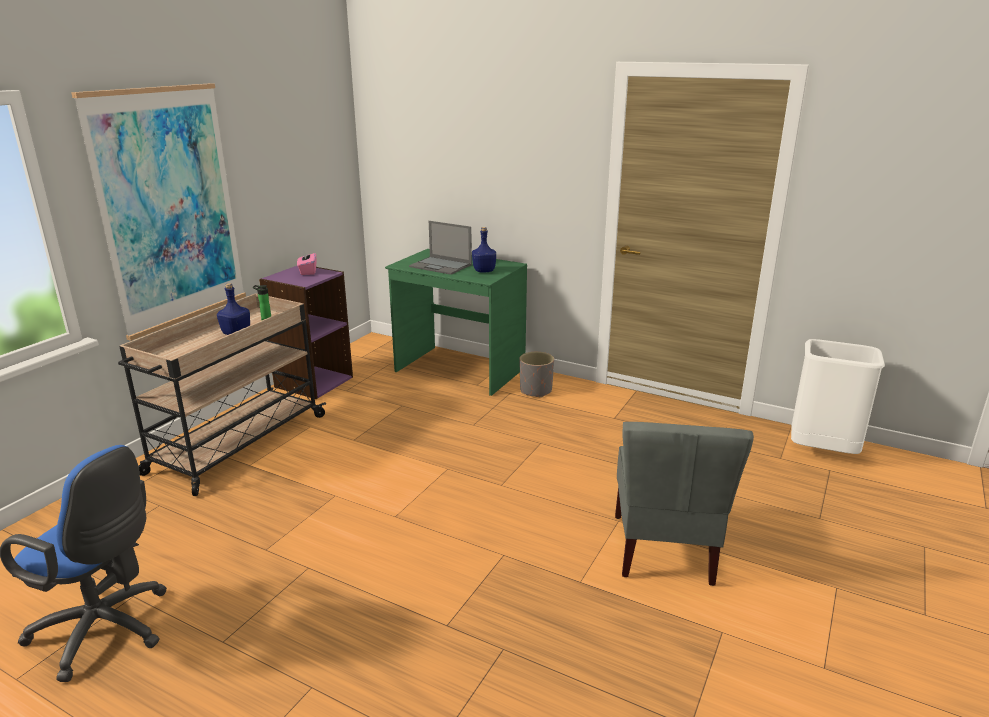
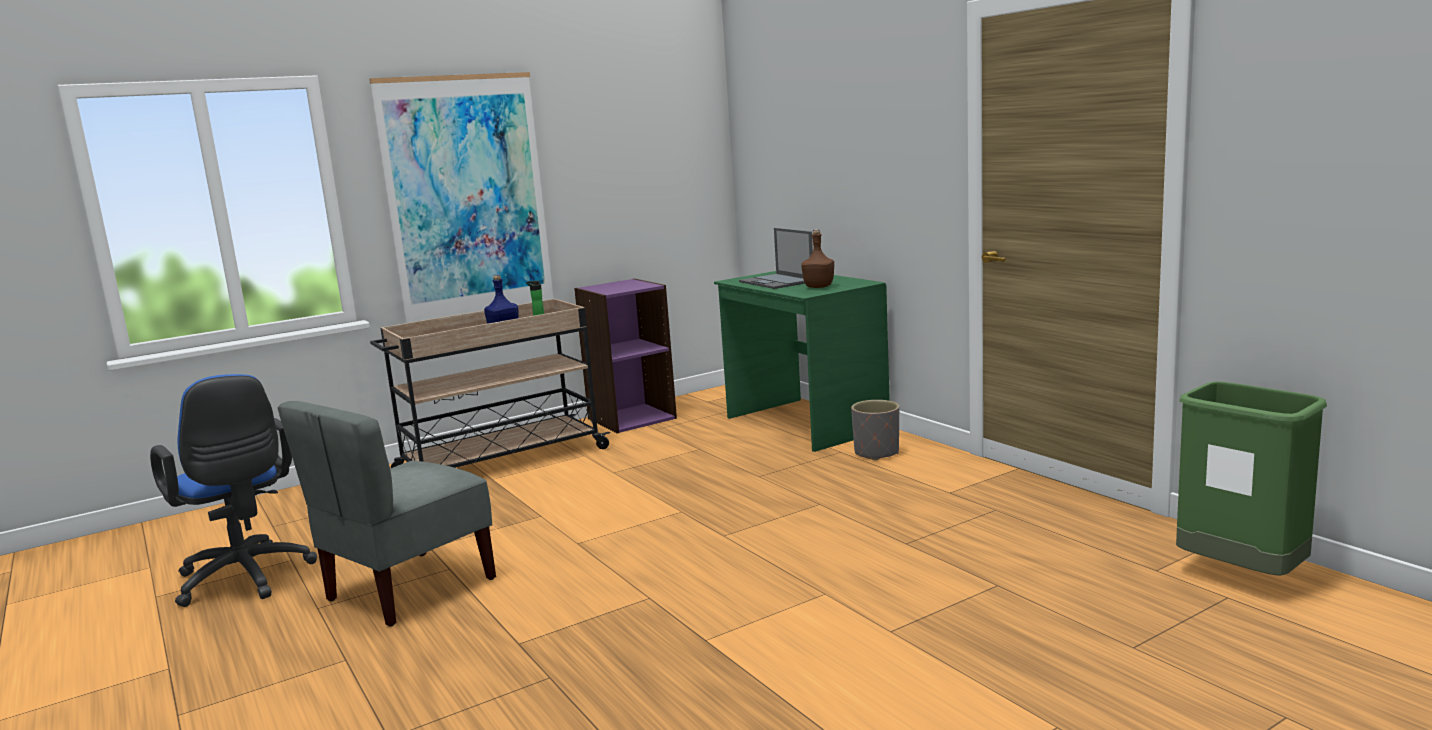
camera: 30 degrees right, 10 degrees down
(308, 271) = (629, 284): pink tissue box -> none
(484, 271) = (819, 287): blue bottle -> brown bottle
(665, 550) = (850, 633): grey chair -> grey chair (409, 589)
(822, 453) = (1240, 575): white trash can -> green trash can

